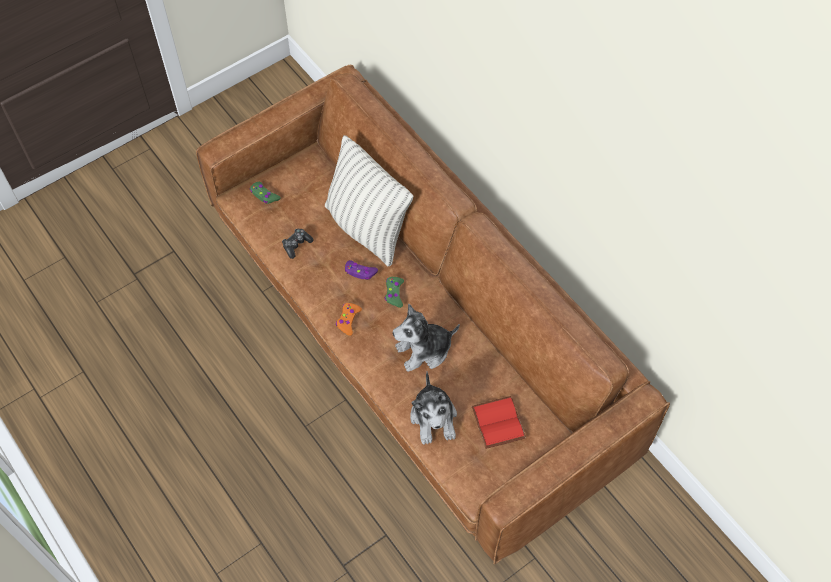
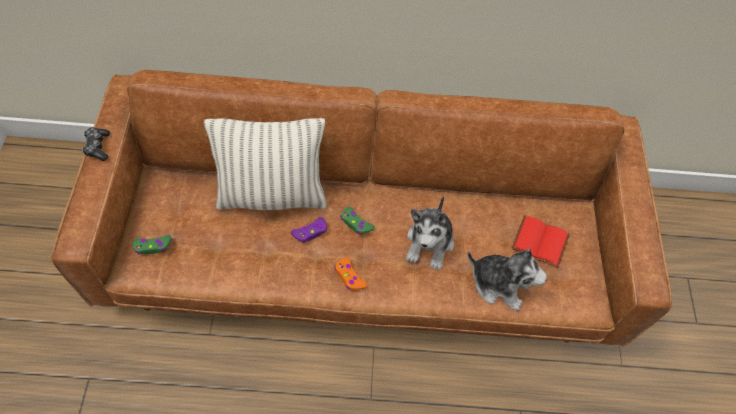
camera: 55 degrees left, 0 degrees up
(296, 245) = (232, 260): game controller -> game controller (98, 147)

